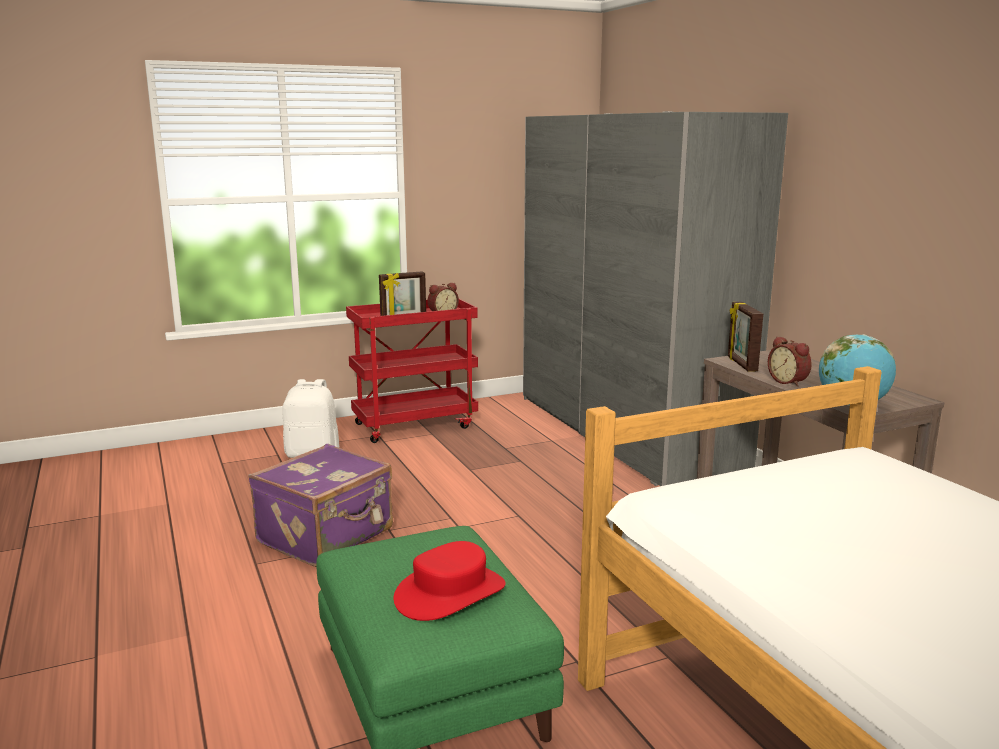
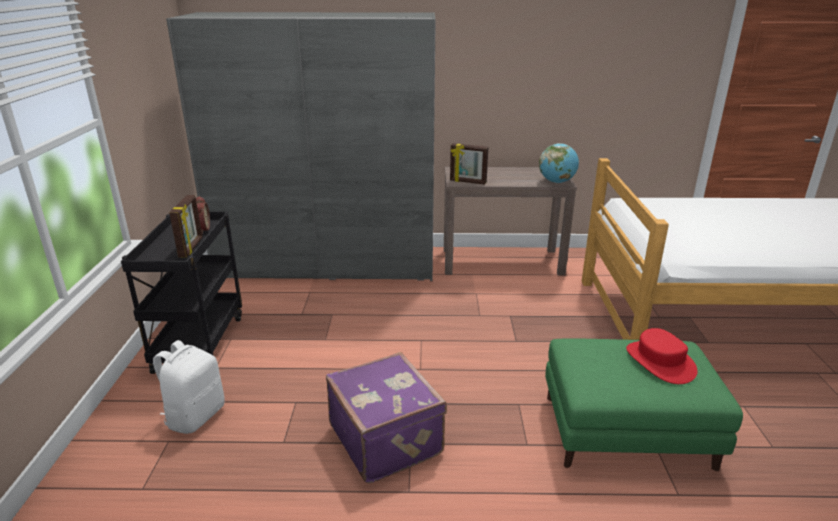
camera: 65 degrees left, 10 degrees up
(415, 425) = (199, 342): red cart -> black cart
(789, 381) = (509, 182): alarm clock -> none

